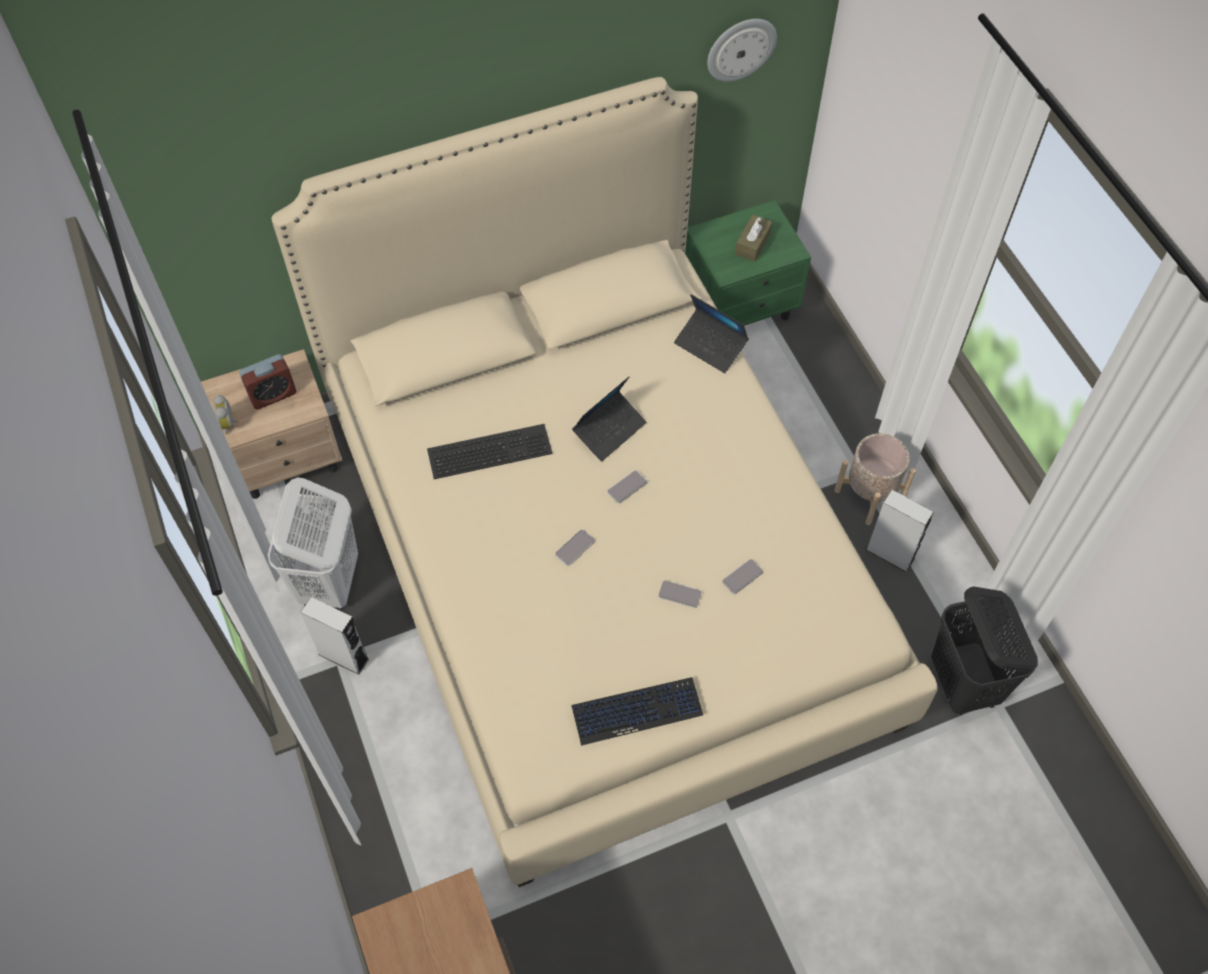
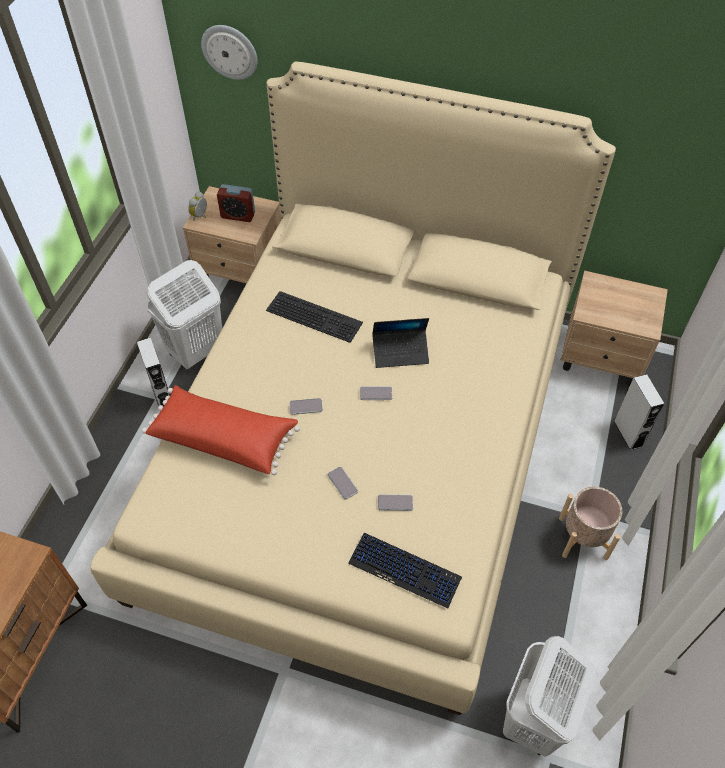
camera: 40 degrees right, 5 degrees down
(527, 636) = (224, 437): none -> red pillow
(637, 711) = (240, 533): keyboard -> keyboard (405, 570)
(710, 345) = (520, 344): laptop -> none
(740, 48) = (673, 133): wall clock -> wall clock (230, 51)
(740, 307) = (602, 358): green nightstand -> beige nightstand
(752, 244) = (623, 307): brown tissue box -> none
(890, 554) = (561, 588): grey speaker -> grey speaker (628, 433)
(963, 684) = (533, 720): black laundry basket -> white laundry basket

